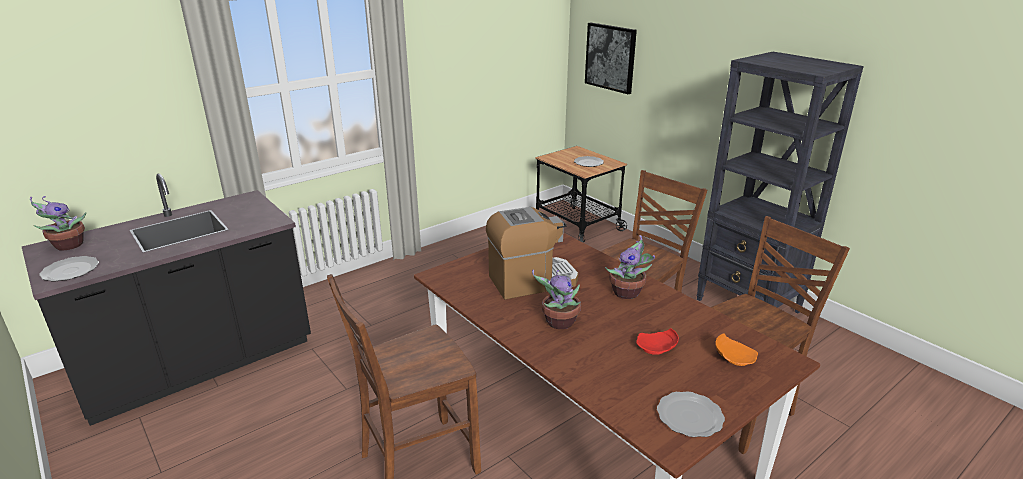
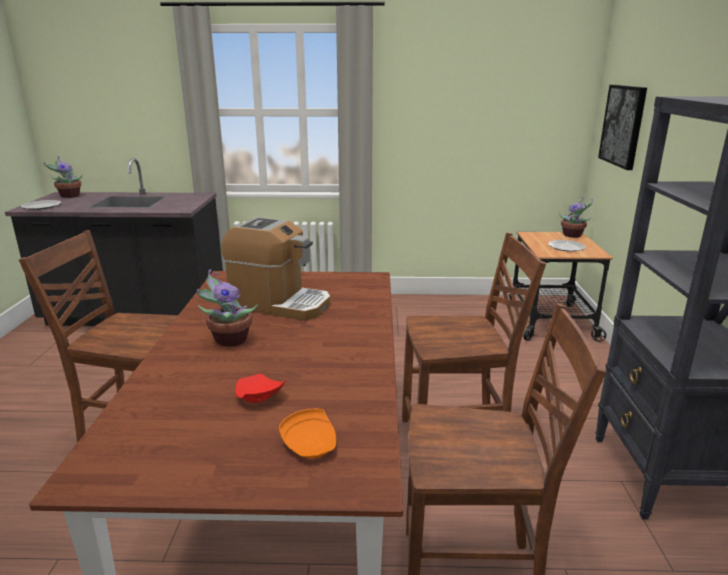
camera: 40 degrees right, 5 degrees down
(628, 293) = (338, 344): potted plant -> potted plant (573, 235)
(688, 416) = (149, 465): plate -> none

